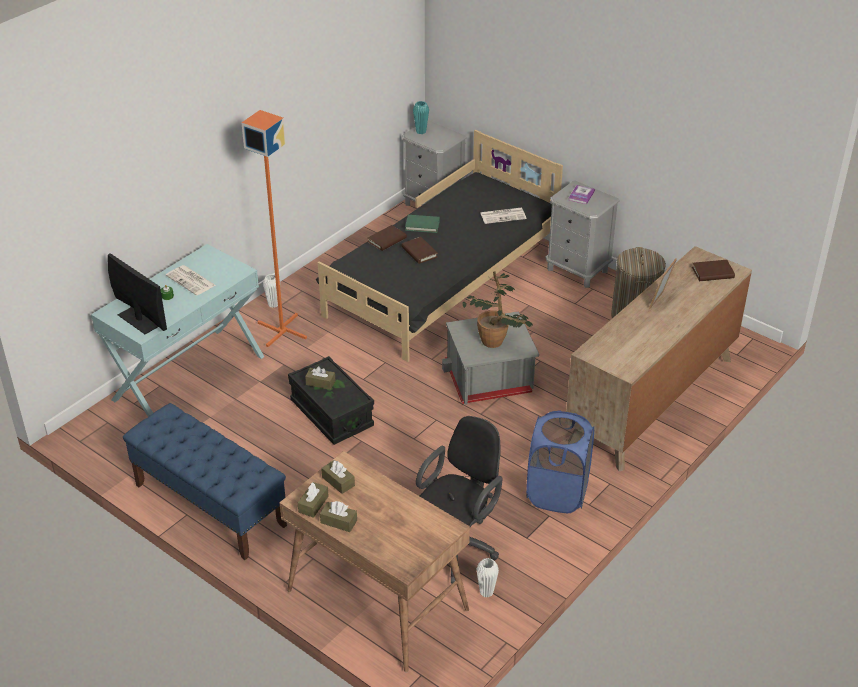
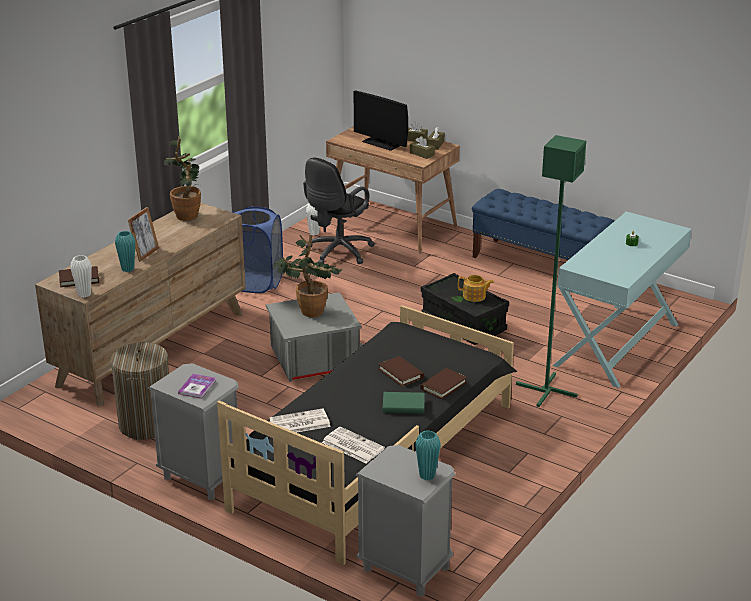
camera: 175 degrees right, 10 degrees down
(139, 320) = (642, 226): monitor -> monitor (381, 143)
(191, 281) = (618, 256): newspaper -> newspaper (352, 445)
(273, 304) = (570, 416): white vase -> white vase (84, 294)
(282, 330) = (546, 391): orange floor lamp -> green floor lamp
(320, 383) = (474, 296): brown tissue box -> teapot
(630, 359) = (189, 214): none -> potted plant
(670, 282) = (128, 269): none -> turquoise vase

